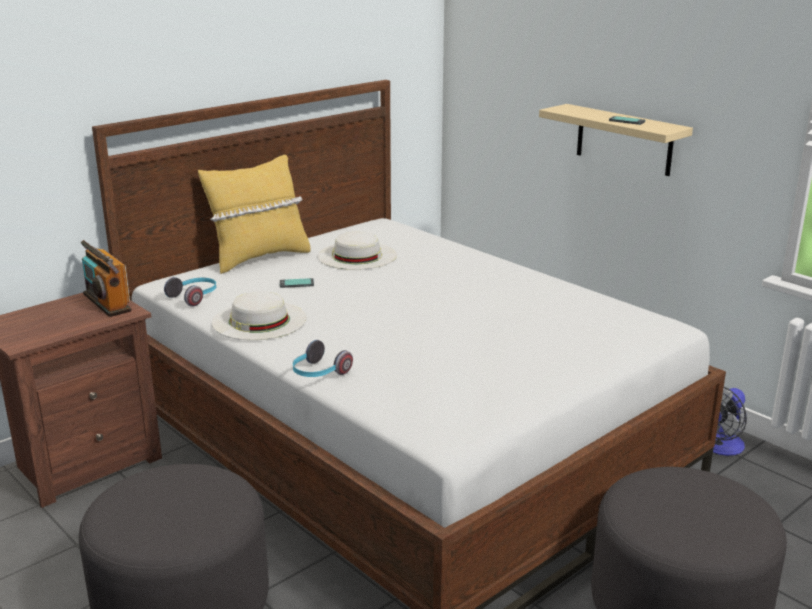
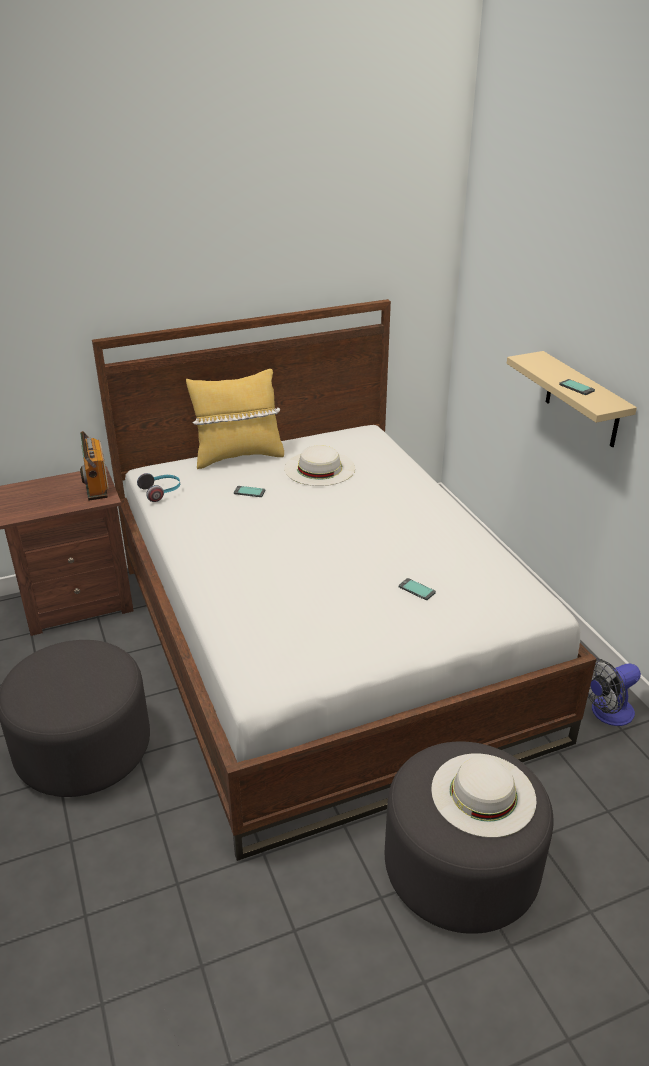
camera: 20 degrees right, 10 degrees up
(259, 320) = (194, 527): white hat -> white hat (483, 794)
(319, 373) = (204, 595): headphones -> none
(540, 332) = (416, 590): none -> phone

